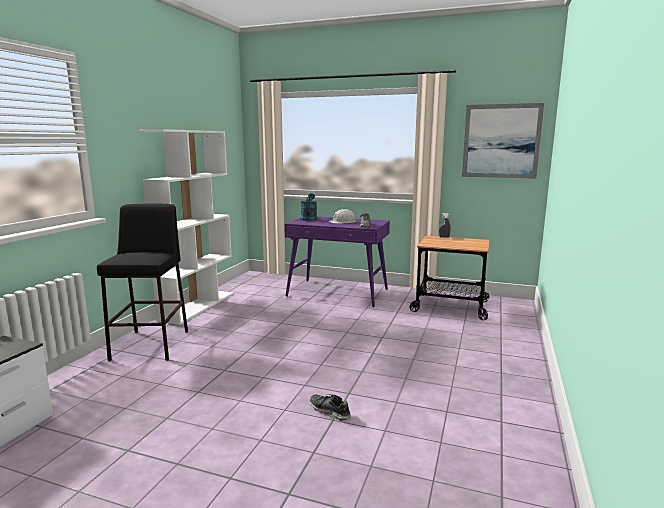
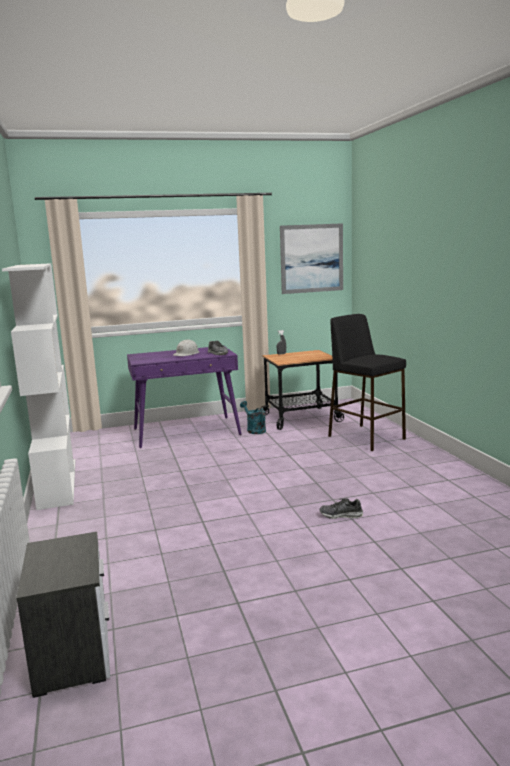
camera: 35 degrees left, 0 degrees up
(151, 345) = (79, 530): black stool -> black stool (365, 437)
(309, 218) = (141, 356): turquoise watering can -> turquoise watering can (254, 430)

